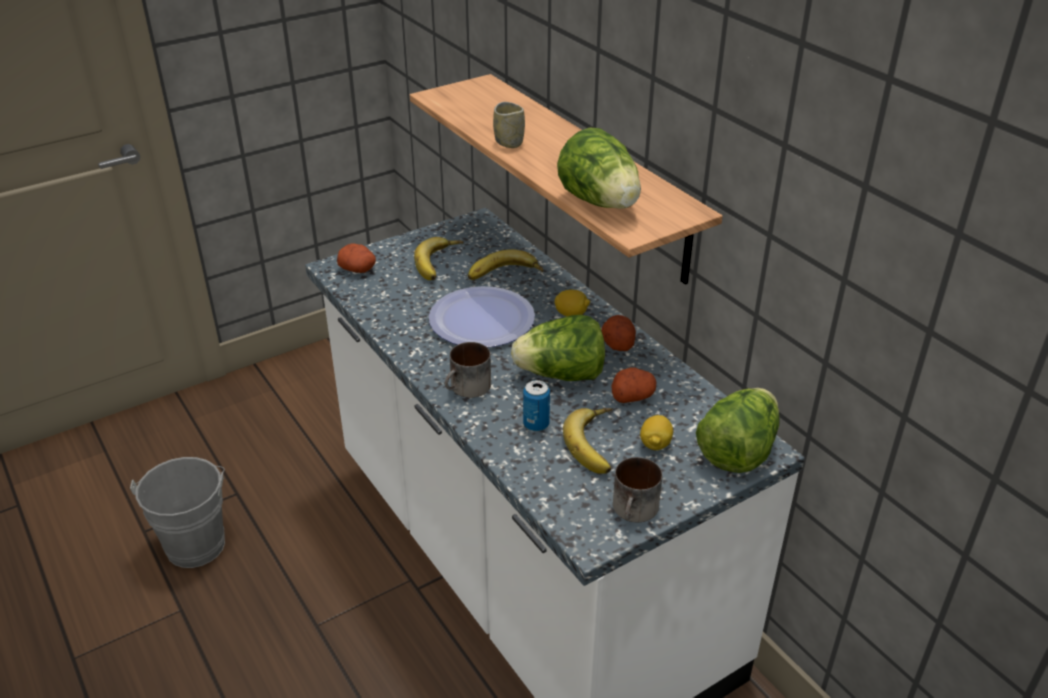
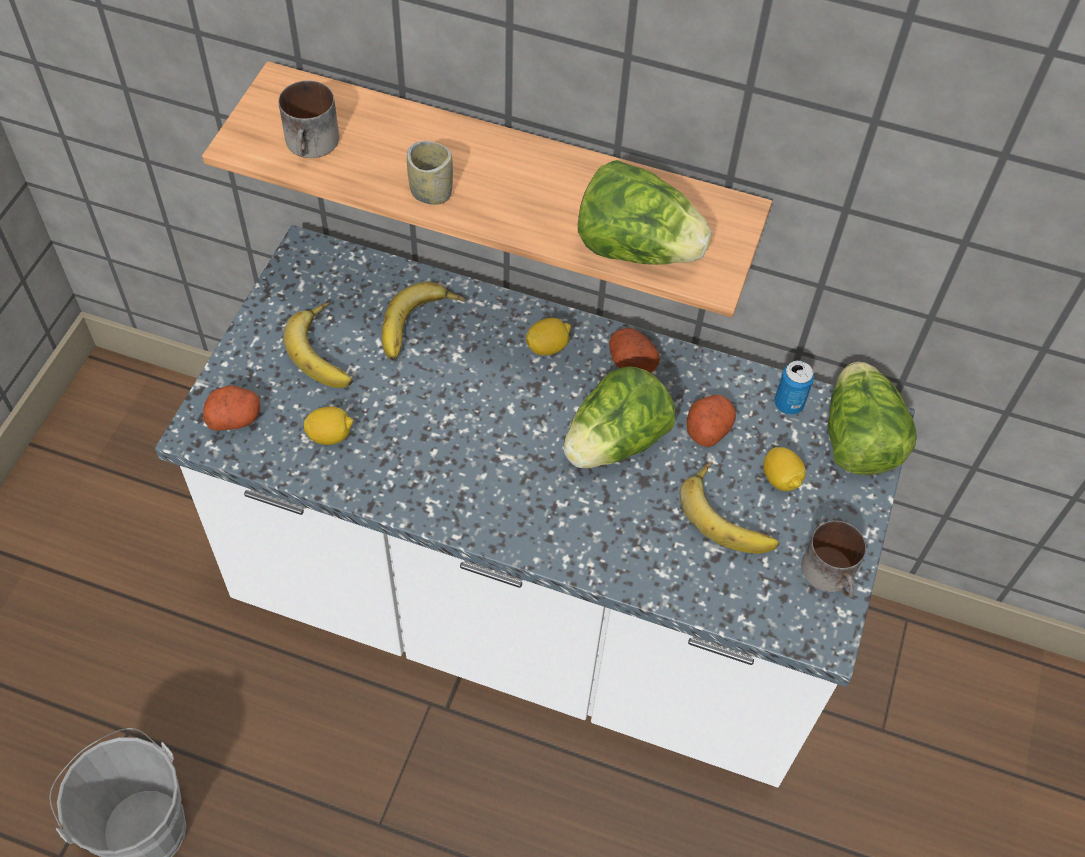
camera: 40 degrees left, 20 degrees up
(398, 297) = (330, 435): none -> lemon
(468, 388) = (538, 523): mug -> mug (313, 145)
(481, 320) = (459, 413): plate -> none
(536, 424) = (651, 527): can -> can (788, 404)

